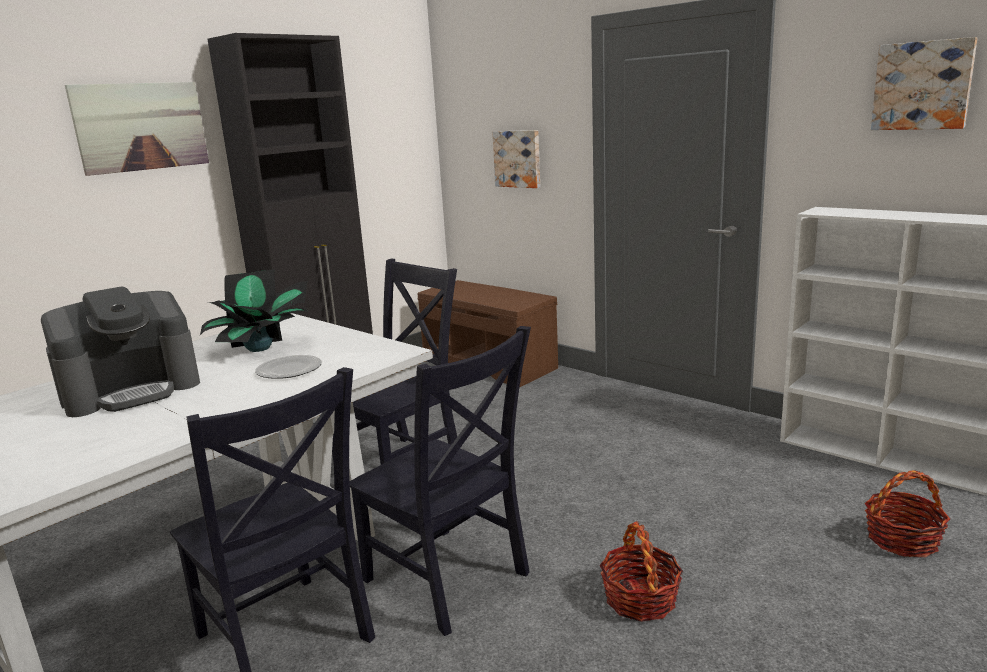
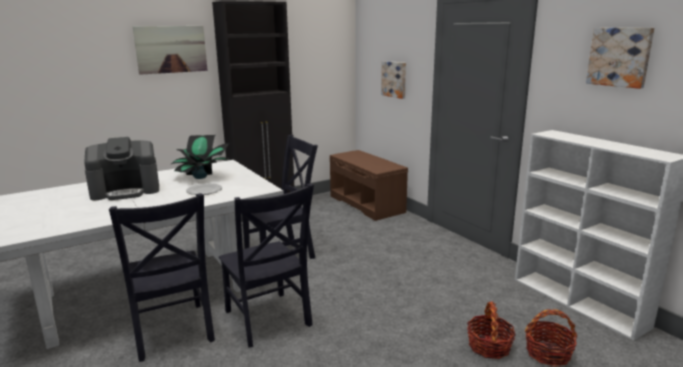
camera: 15 degrees right, 0 degrees up
(640, 599) = (363, 352): basket -> basket (489, 346)

